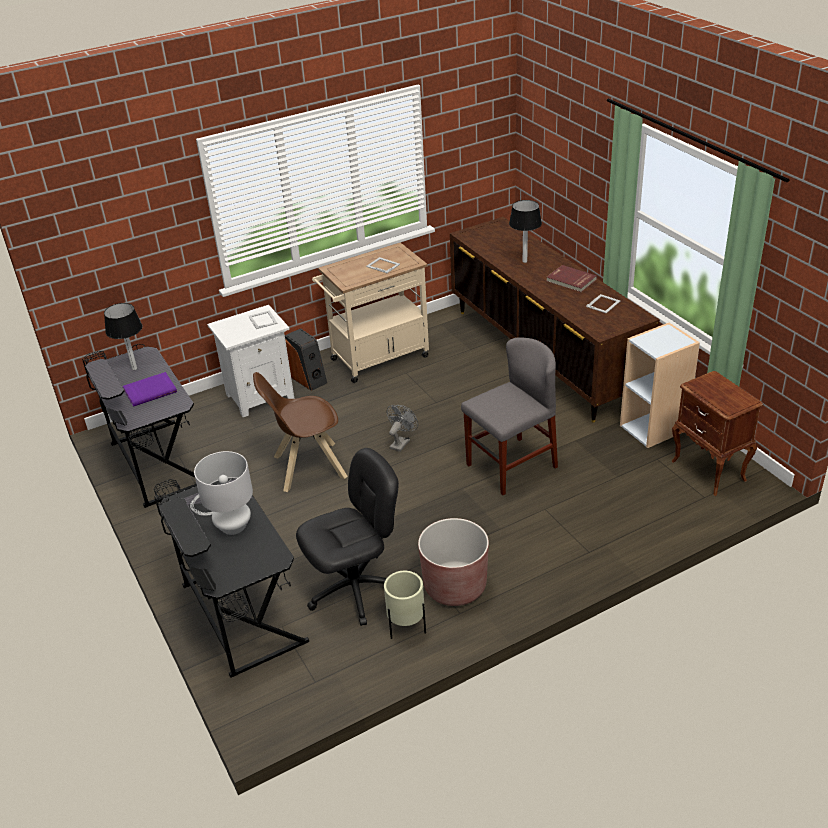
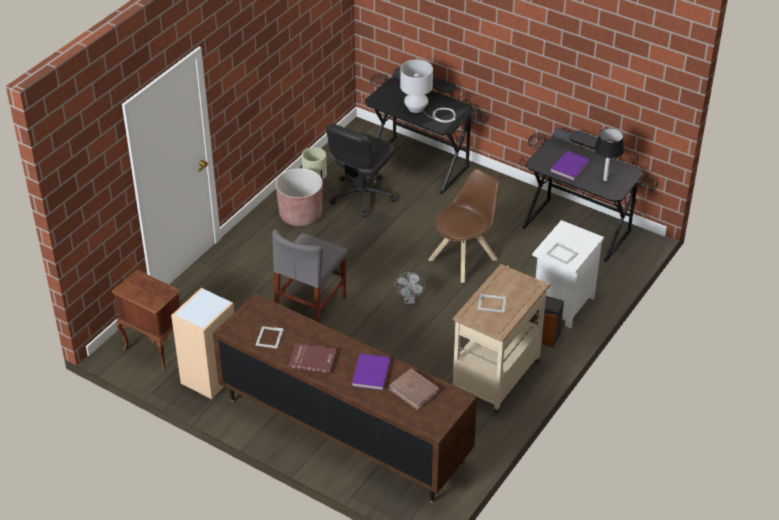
camera: 150 degrees right, 5 degrees up
(497, 245) = (414, 390): none -> brown book
(524, 261) = (372, 373): table lamp -> purple book

